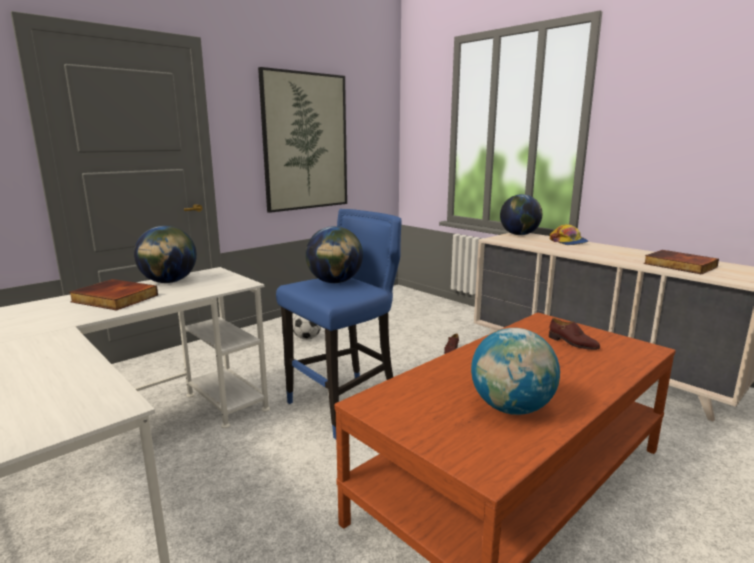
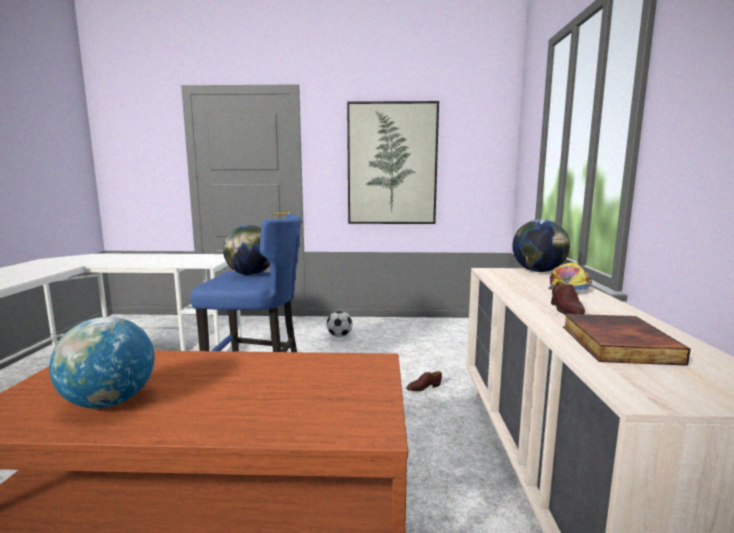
camera: 45 degrees right, 5 degrees down
(113, 299) = (139, 258): book -> none
(169, 282) = (187, 256): globe -> none
(572, 343) = (325, 388): brown shoe -> brown shoe (566, 310)

